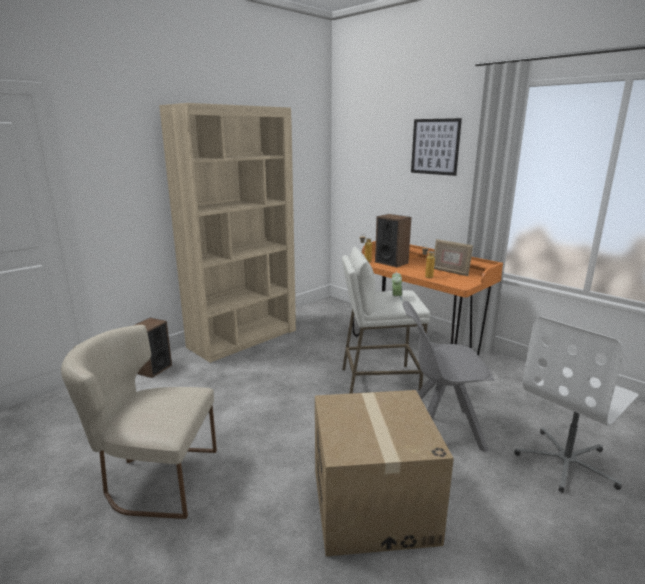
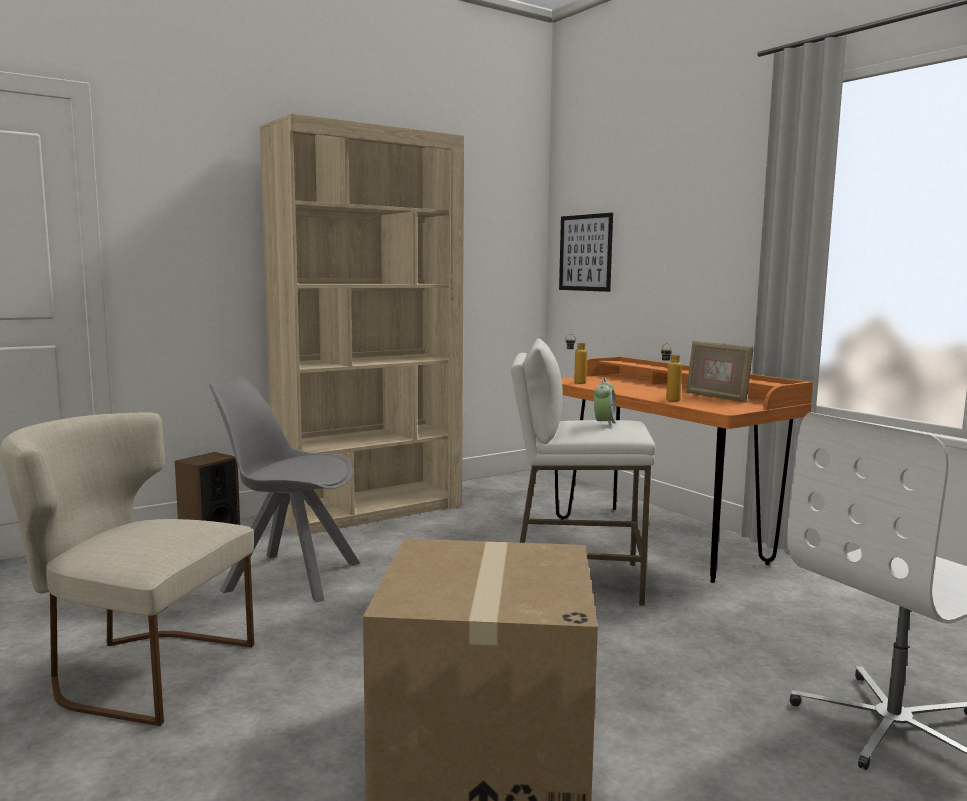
camera: 10 degrees right, 10 degrees down
(391, 262) = (620, 385): speaker -> none
(435, 146) = (703, 197): picture -> picture (585, 253)
(439, 429) = (658, 654): grey chair -> grey chair (289, 577)

